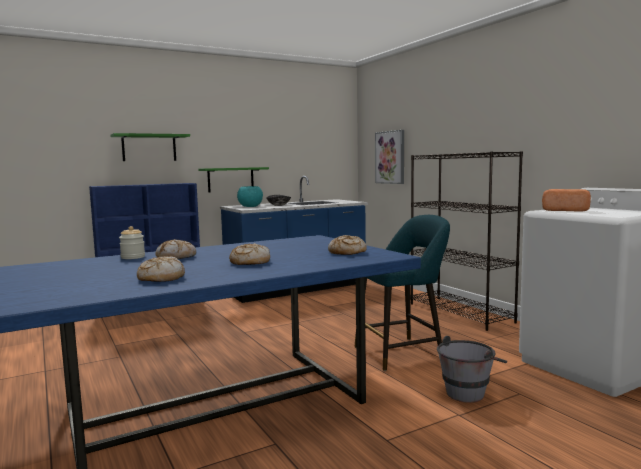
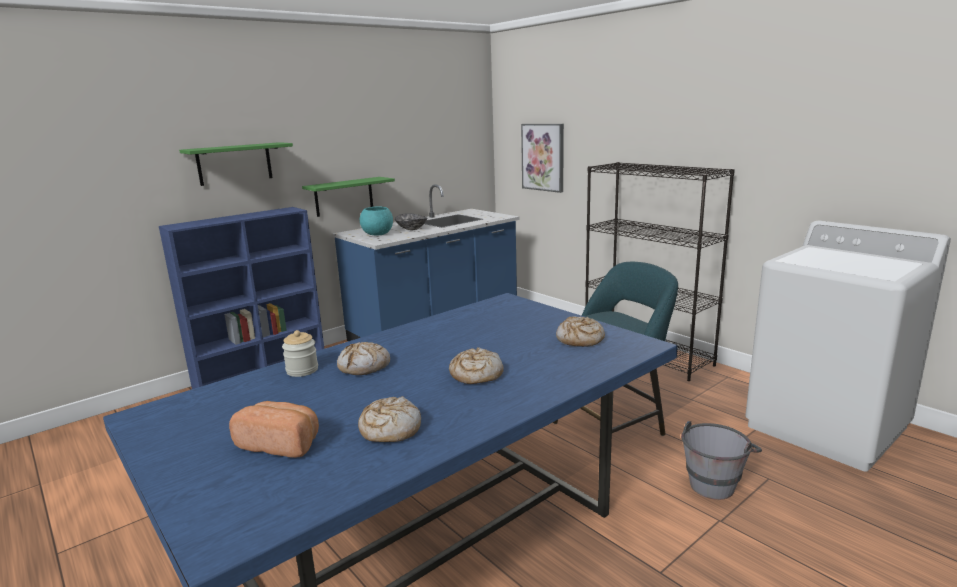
camera: 10 degrees left, 10 degrees up
(565, 210) = (811, 259): bread -> bread (281, 444)

